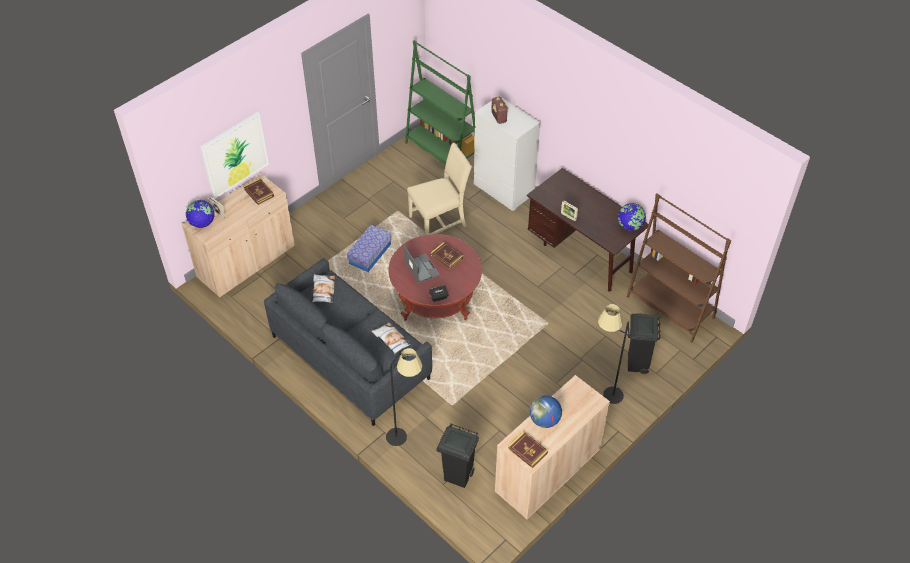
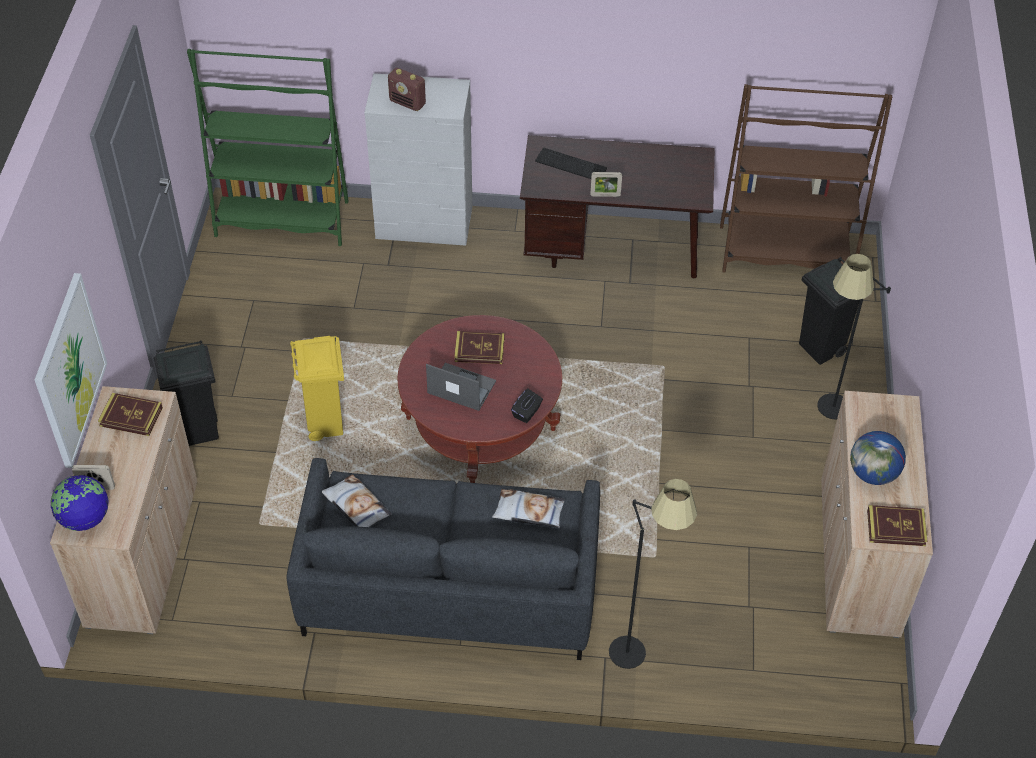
camera: 40 degrees left, 0 degrees up
(370, 254) = (325, 423): storage box -> yellow trash can
(440, 221) = (379, 318): beige chair -> none
(458, 476) = (761, 645): black trash can -> black trash can (200, 431)
(568, 193) = (572, 164): none -> keyboard
(630, 226) = (693, 163): globe -> none

